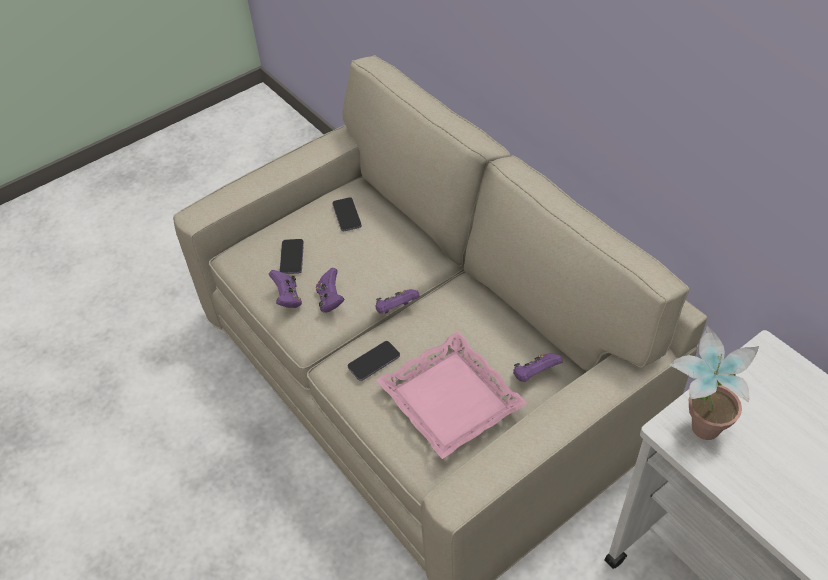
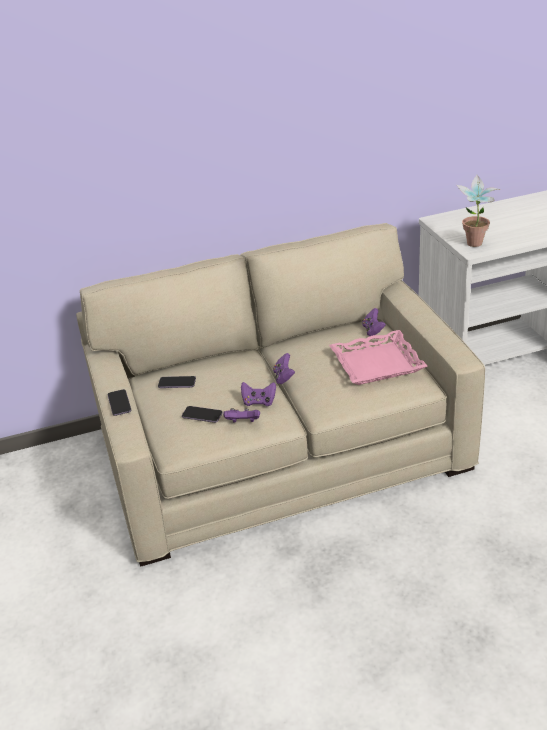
camera: 70 degrees left, 15 degrees down
(374, 361) = (328, 390): phone -> phone (119, 403)

